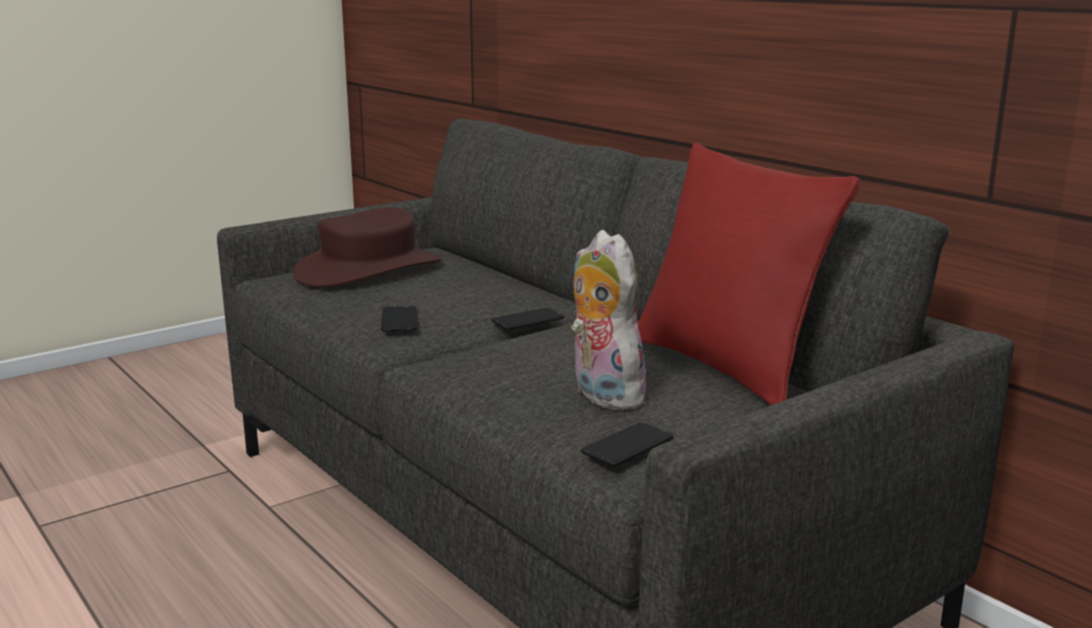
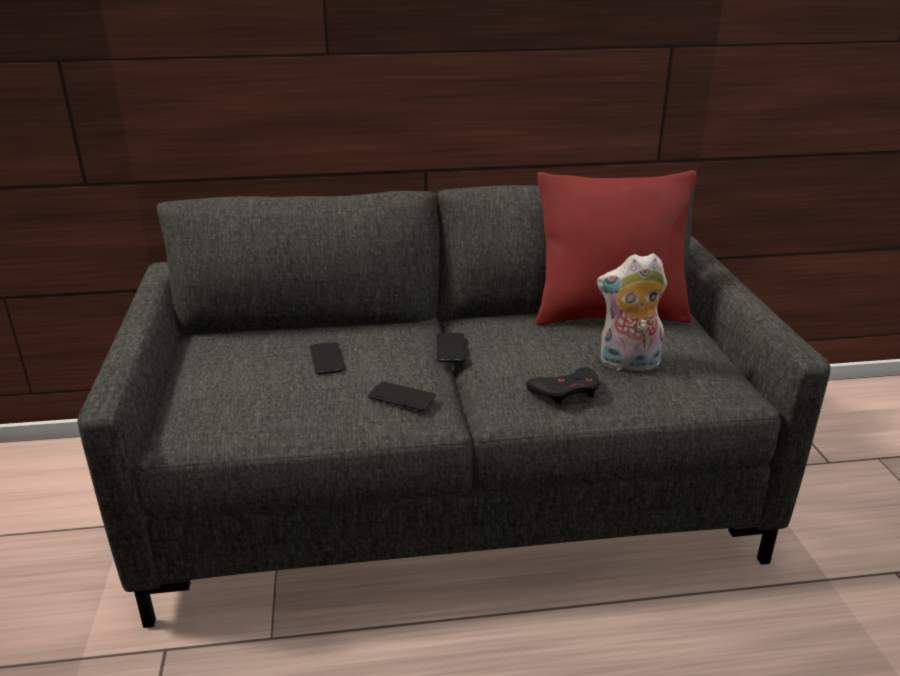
camera: 60 degrees left, 10 degrees up
(369, 269) = (240, 378): brown hat -> none
(494, 377) = (566, 391): none -> black game controller
(627, 446) = (713, 380): phone -> phone (327, 359)

